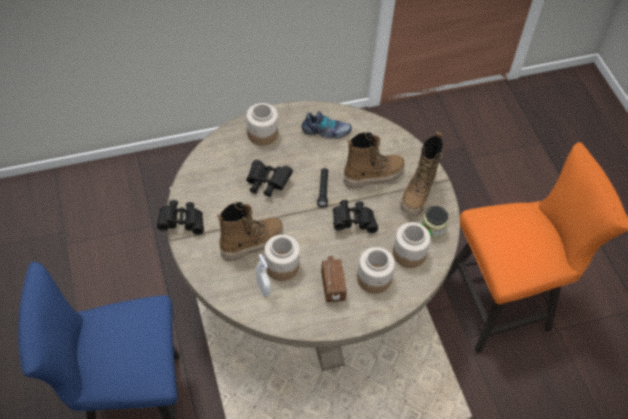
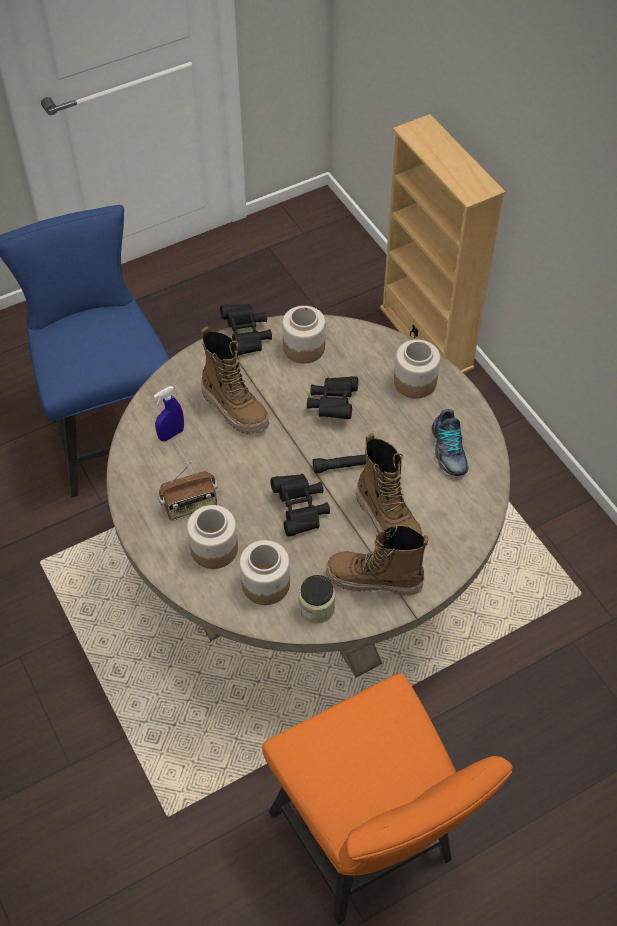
camera: 80 degrees right, 0 degrees up
(122, 170) = (426, 337): none -> beige bookcase
(263, 288) = (171, 434): white spray bottle -> blue spray bottle
(281, 266) = (208, 445): jar -> jar (304, 347)

